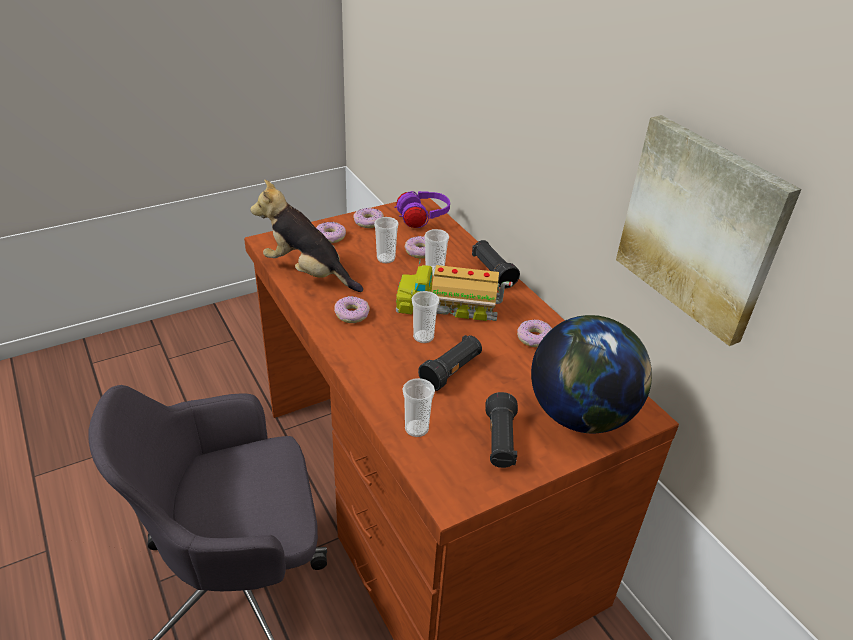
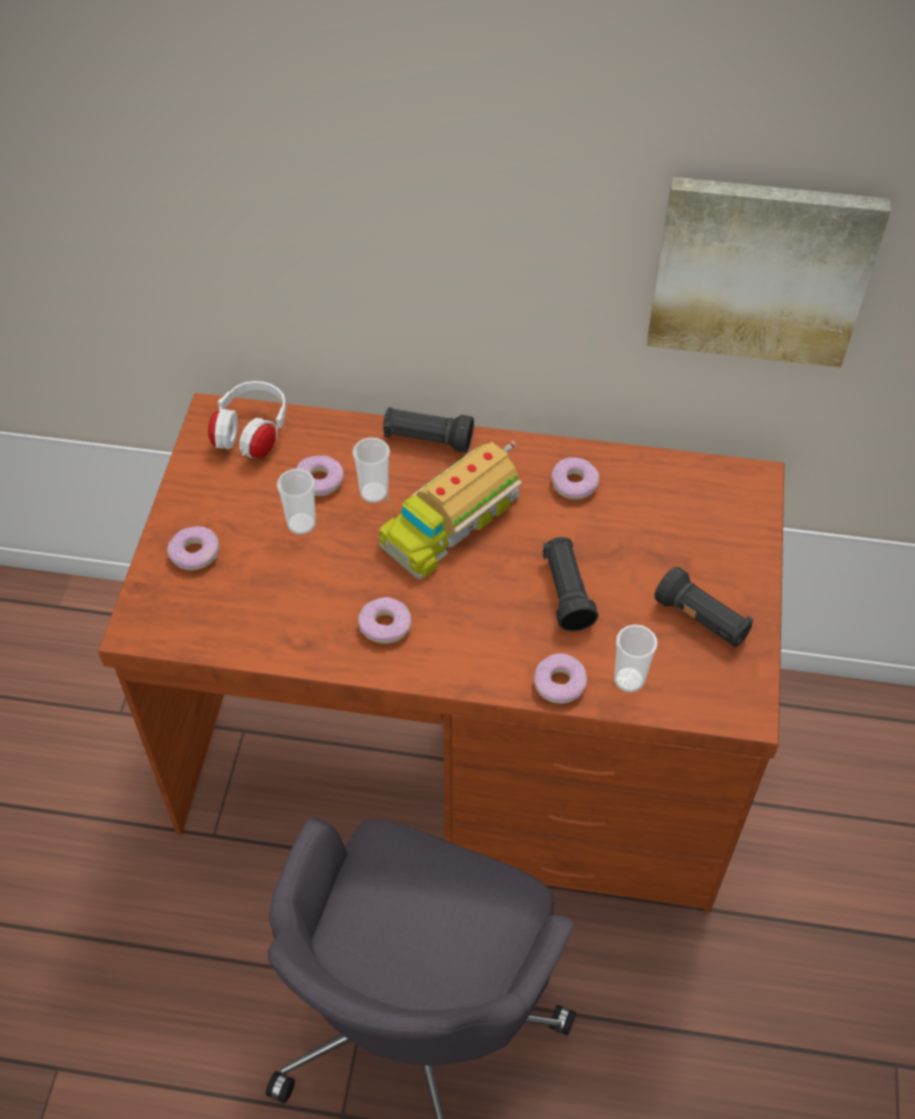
camera: 50 degrees left, 15 degrees up
(308, 273) = (256, 623): plush toy -> none
(368, 222) = (201, 493): donut -> donut (560, 683)
(422, 220) = (251, 435): purple headphones -> white headphones
(423, 337) = (487, 581): cup -> none
(581, 414) = (716, 528): globe -> none

